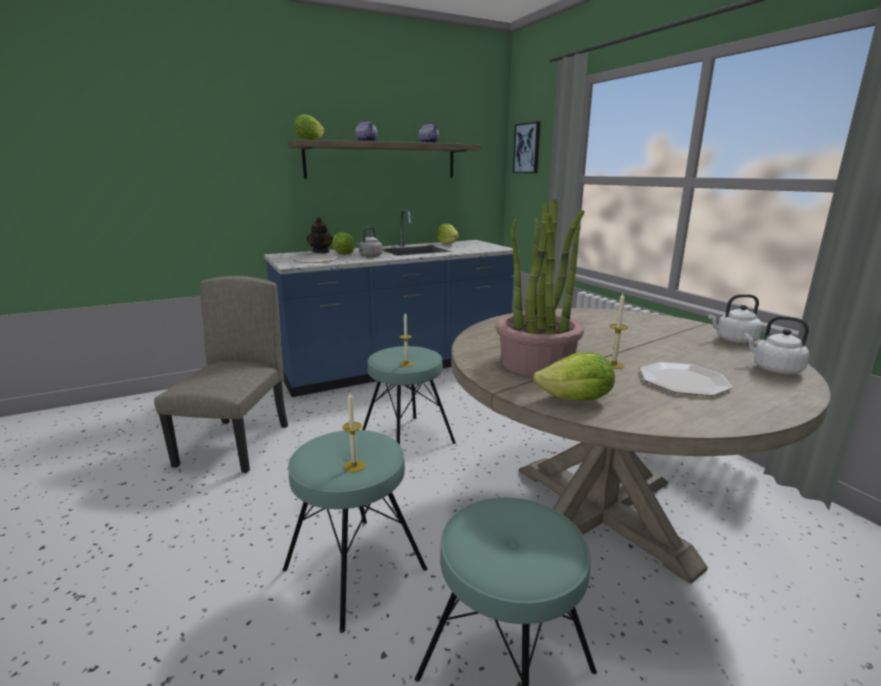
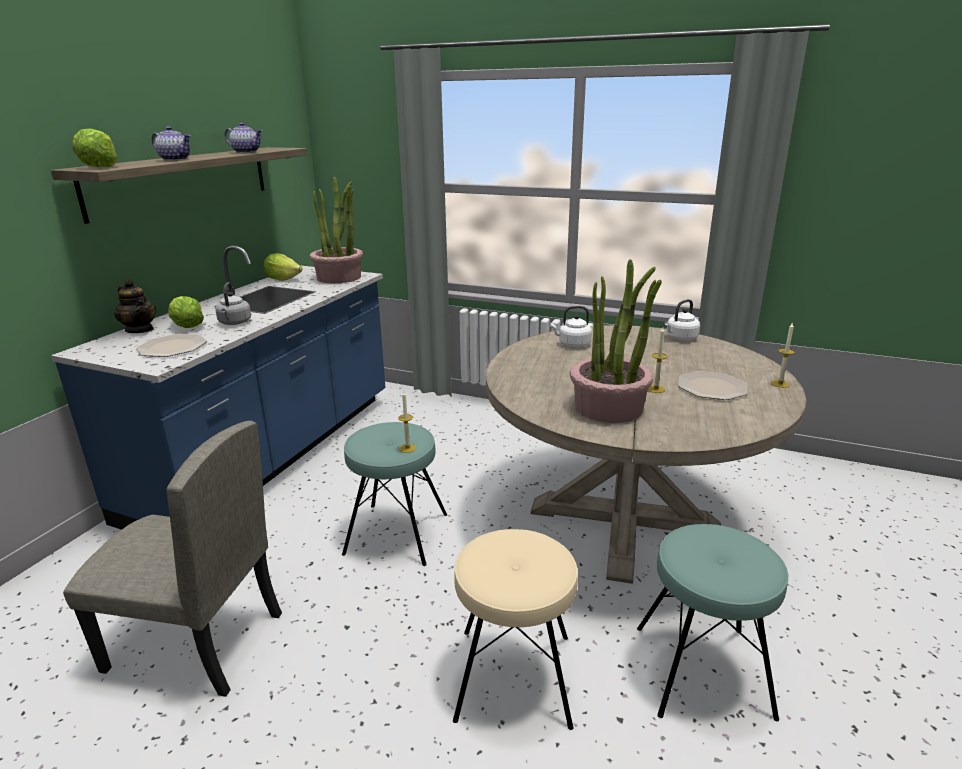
camera: 40 degrees left, 5 degrees up
(235, 445) = (195, 642): beige chair -> beige chair turned 135 degrees clockwise
(354, 466) = (542, 569): candle -> candle (780, 384)
(355, 569) = (514, 676): turquoise stool -> beige stool
(484, 247) = (339, 277): none -> potted plant
(527, 148) = (348, 147): picture -> none
(576, 400) = (688, 430): lettuce -> none
(774, 369) = (736, 358): white kettle -> white kettle (572, 344)

